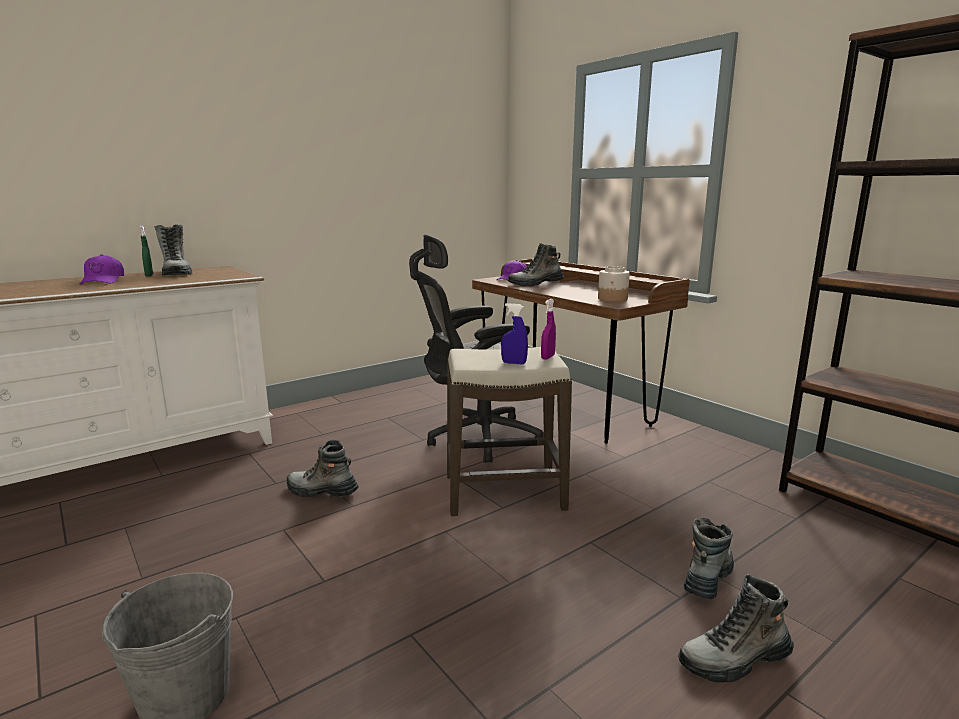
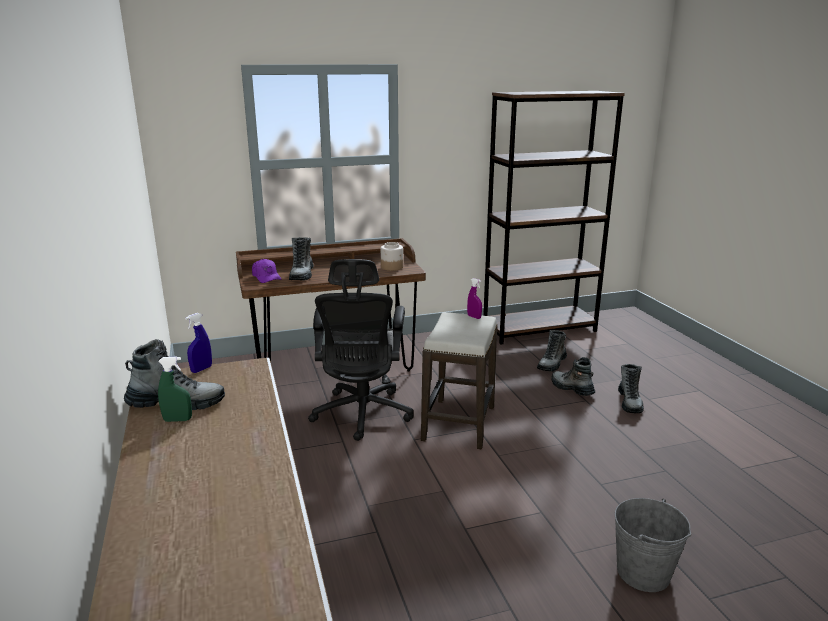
camera: 70 degrees left, 5 degrees up
(103, 281) = (197, 447): purple cap -> none
(322, 491) = (410, 504): boot -> boot (552, 364)
(514, 363) = (478, 328): blue spray bottle -> blue spray bottle (201, 369)

